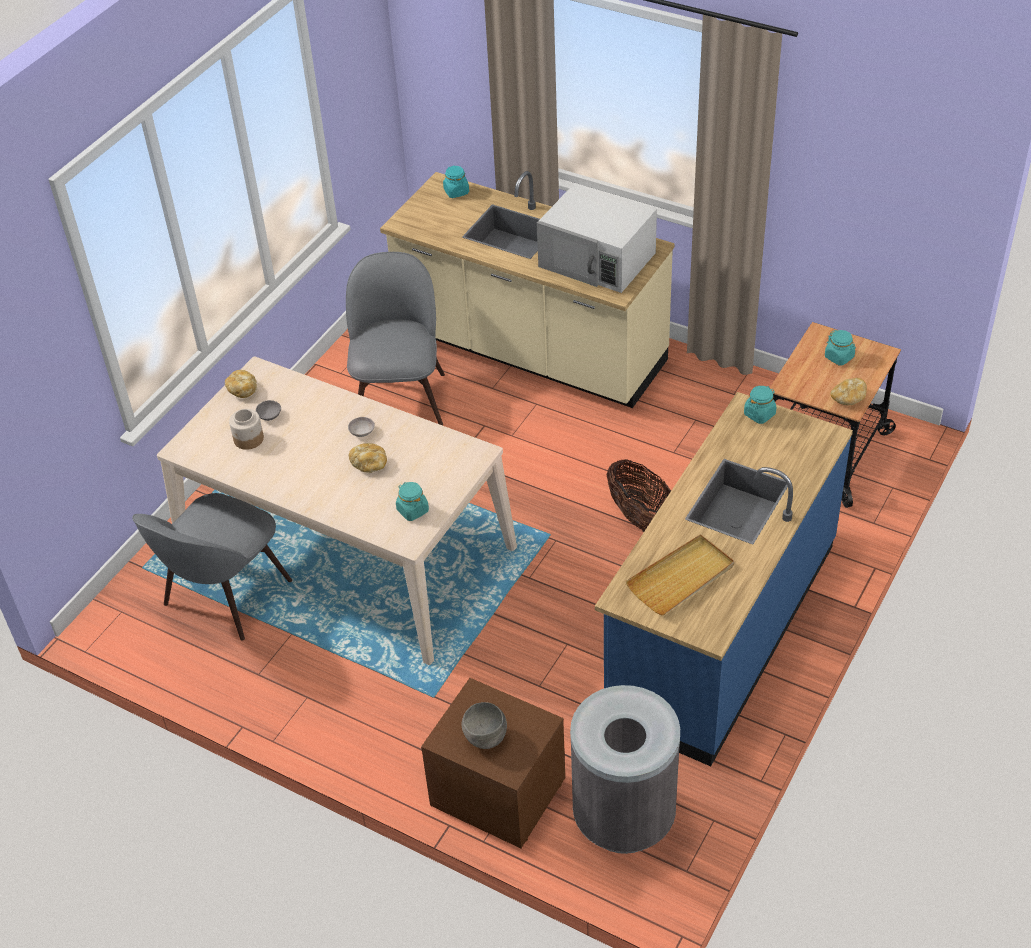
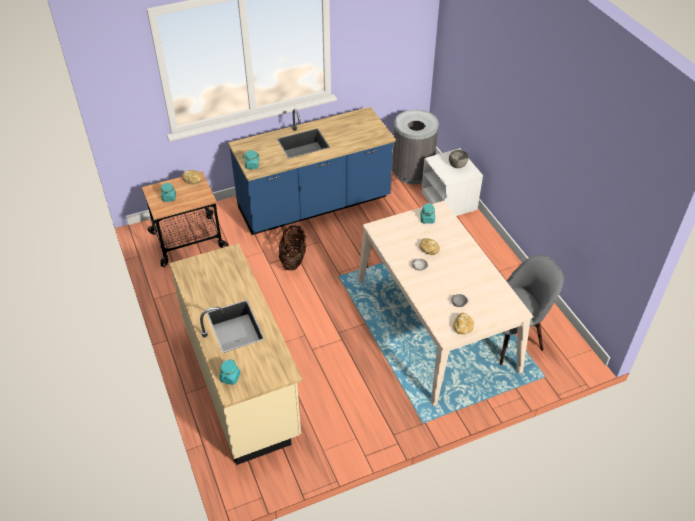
camera: 145 degrees left, 0 degrees up
(248, 439) = (478, 296): jar -> none
(400, 397) = (338, 396): grey chair -> none
(496, 793) = (449, 201): brown nightstand -> white nightstand
(598, 259) = (216, 276): white microwave -> none
(681, 577) = (355, 131): beige tray -> none

